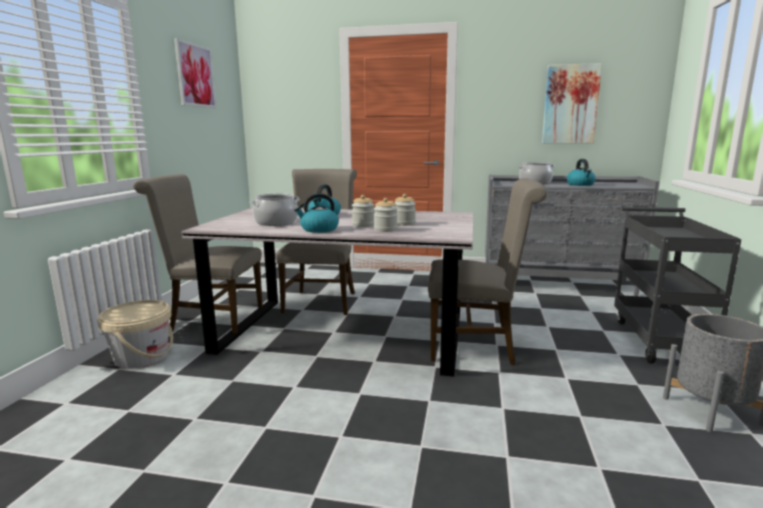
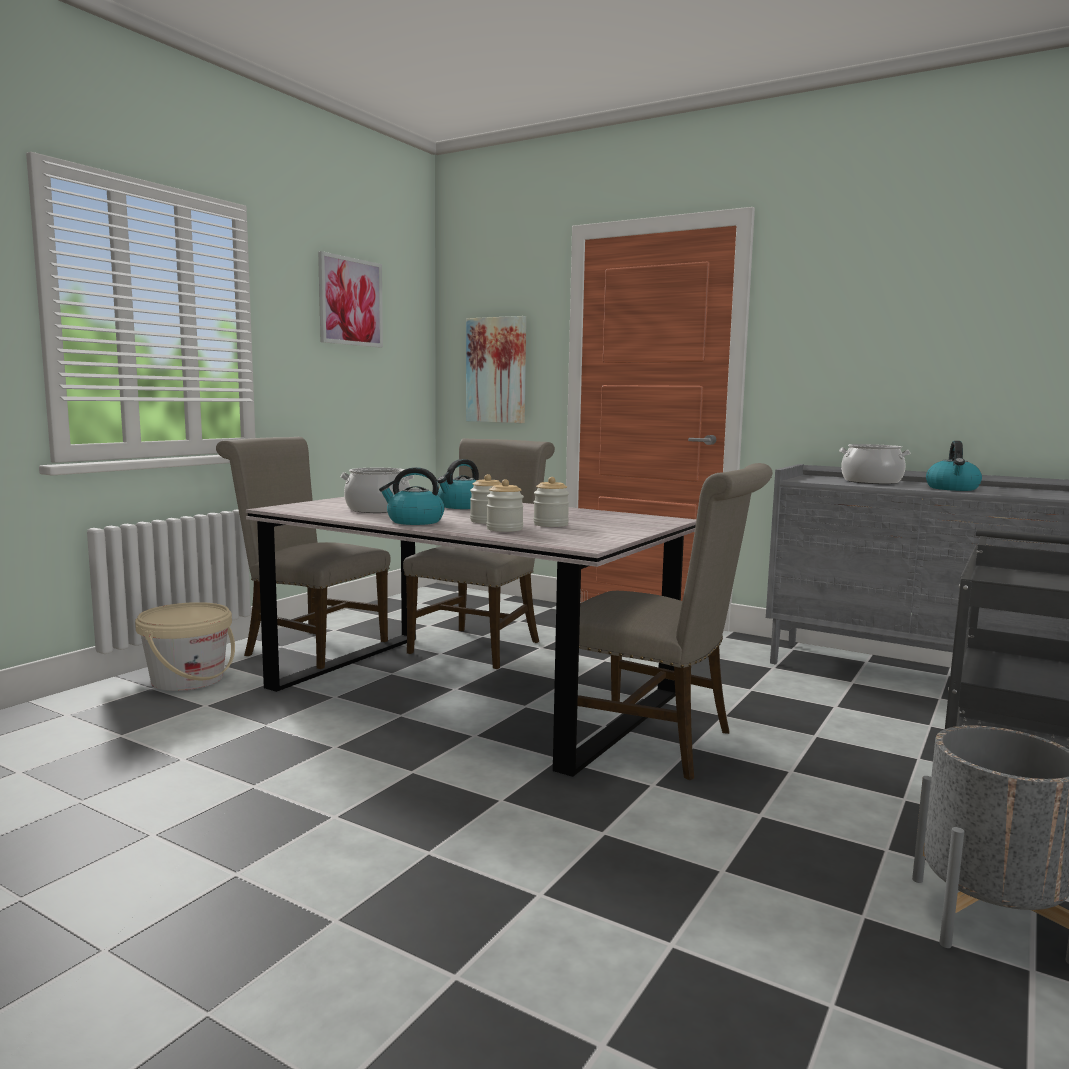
camera: 20 degrees right, 5 degrees down
(570, 104) = (953, 342): picture -> picture (497, 370)

